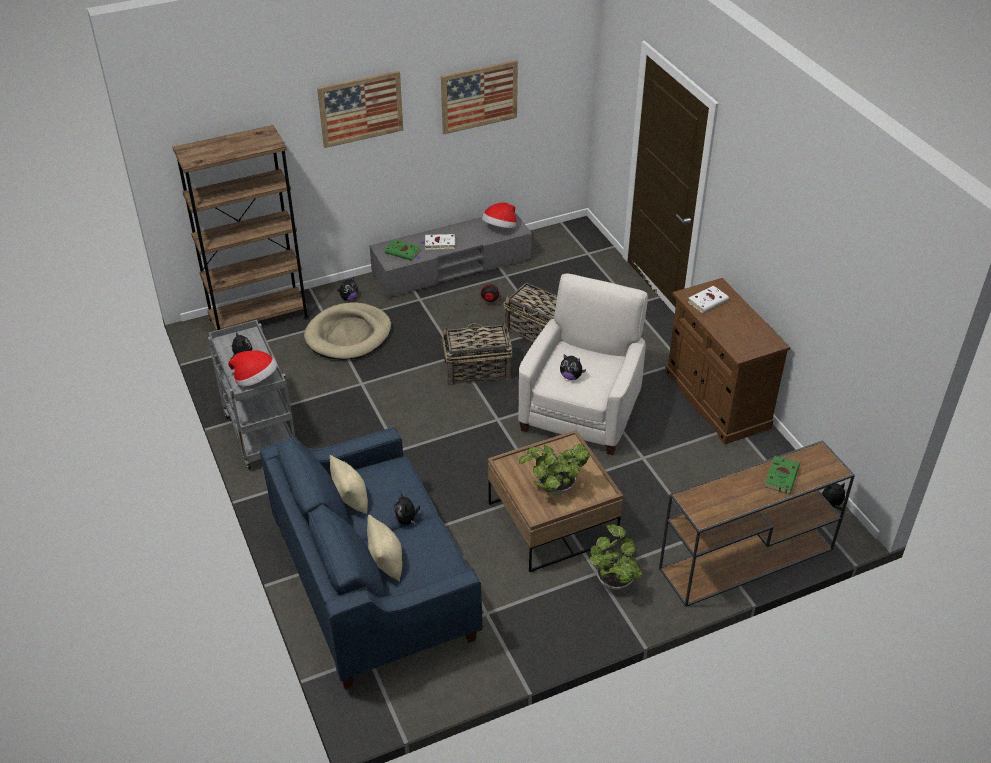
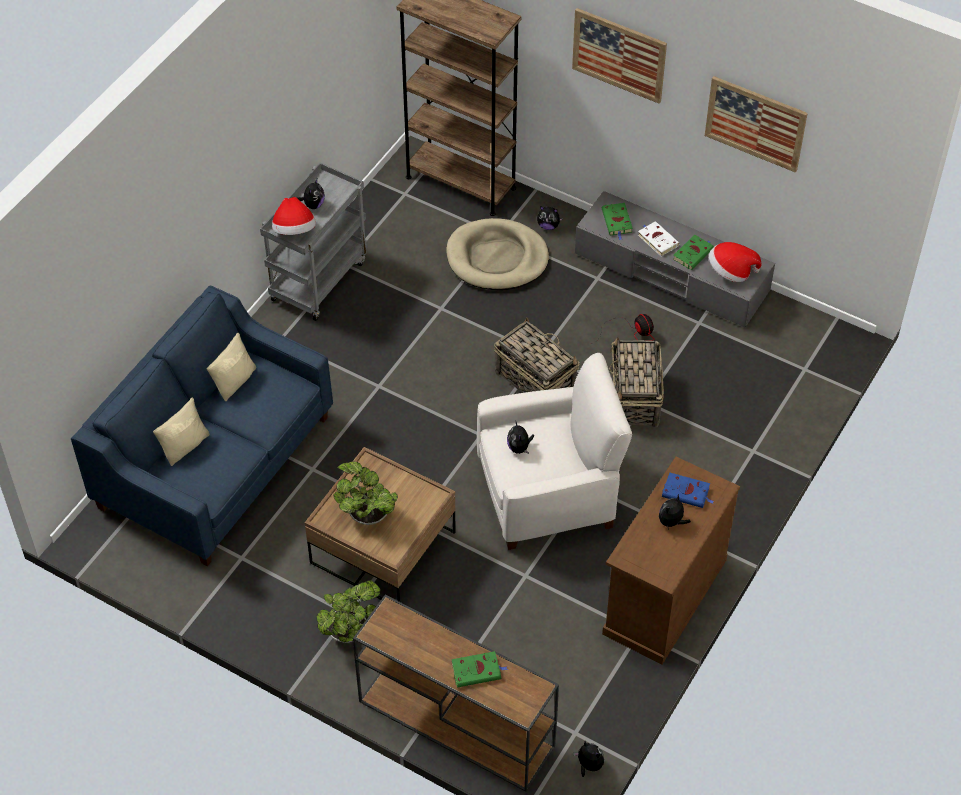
camera: 55 degrees right, 10 degrees up
(406, 520) = (243, 432): plush toy -> plush toy (671, 522)
(467, 235) = (693, 253): none -> green book
(708, 301) = (687, 492): white book -> blue book

